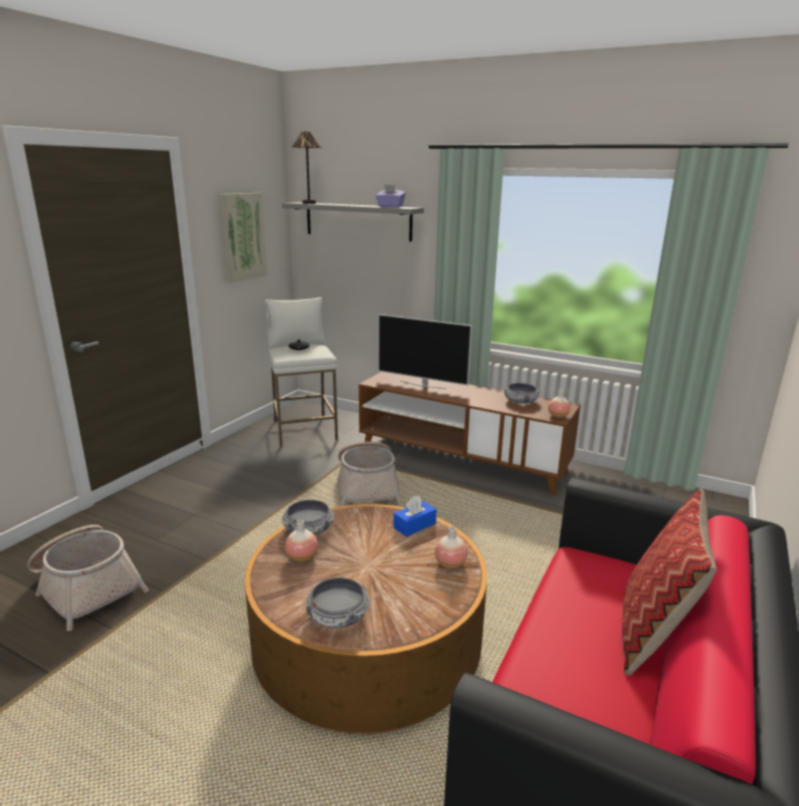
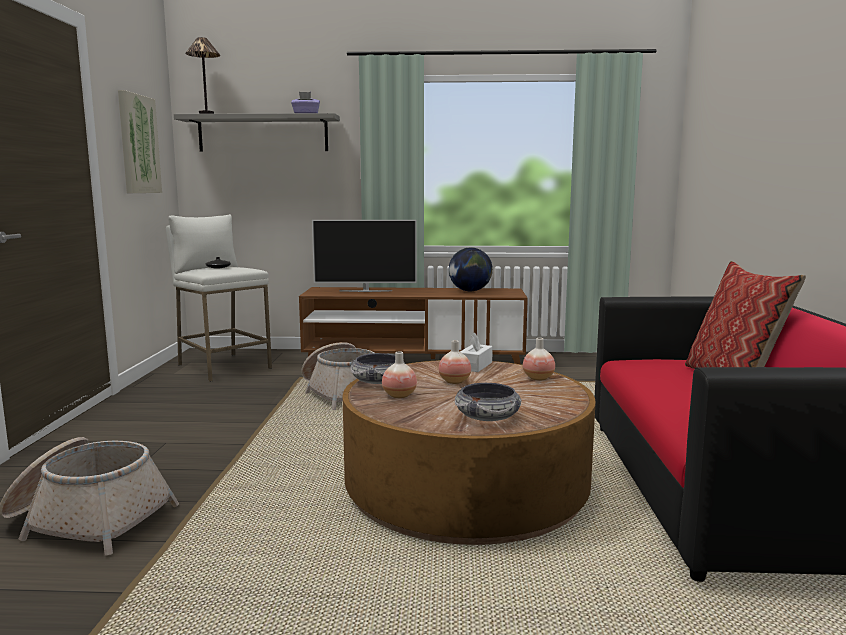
camera: 25 degrees left, 10 degrees down
(414, 525) = (475, 366): blue tissue box -> white tissue box
(520, 401) = (470, 291): bowl -> globe
(558, 416) = (513, 294): vase -> vase (454, 381)

